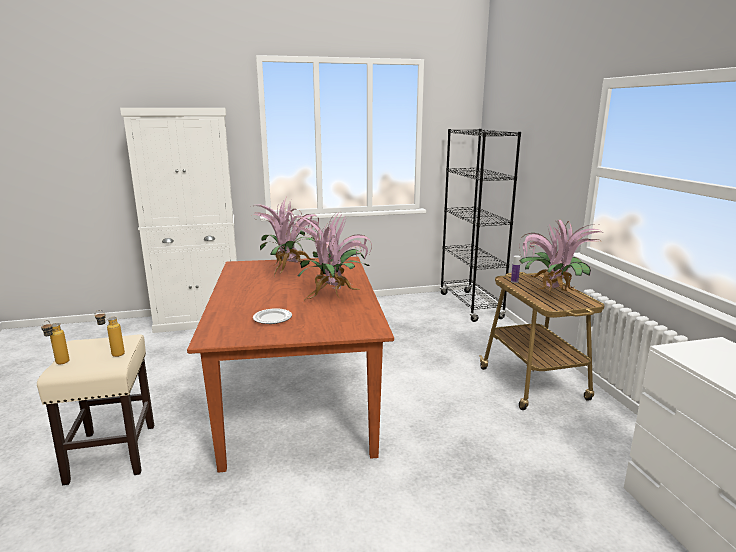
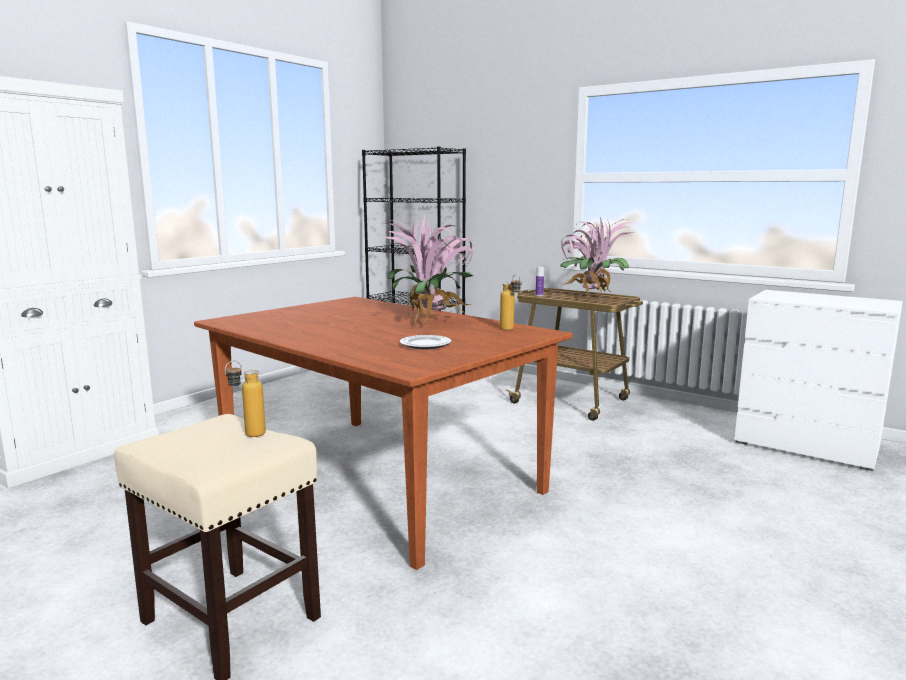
camera: 40 degrees left, 5 degrees down
(59, 364) = (189, 465): bottle -> bottle (510, 330)
(291, 270) = (315, 314): potted plant -> none

